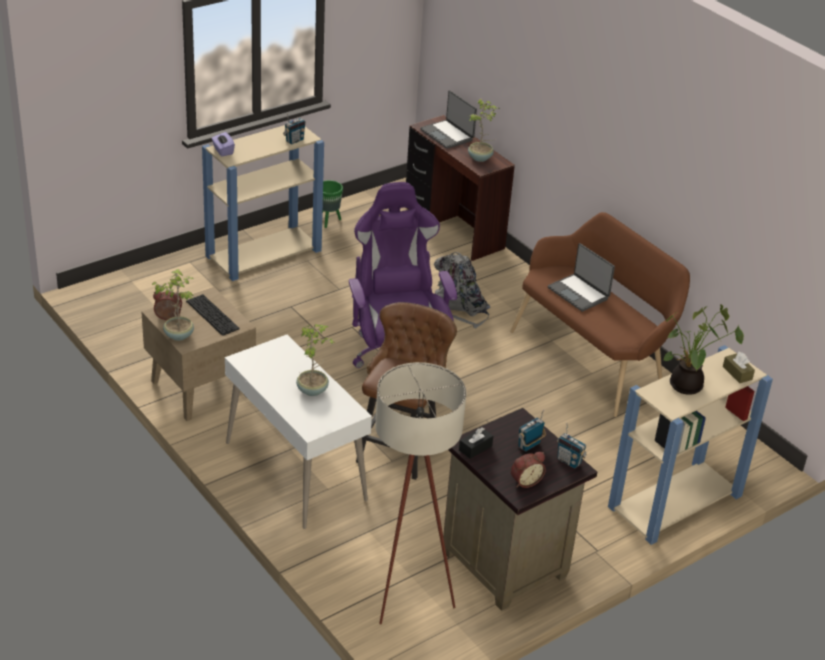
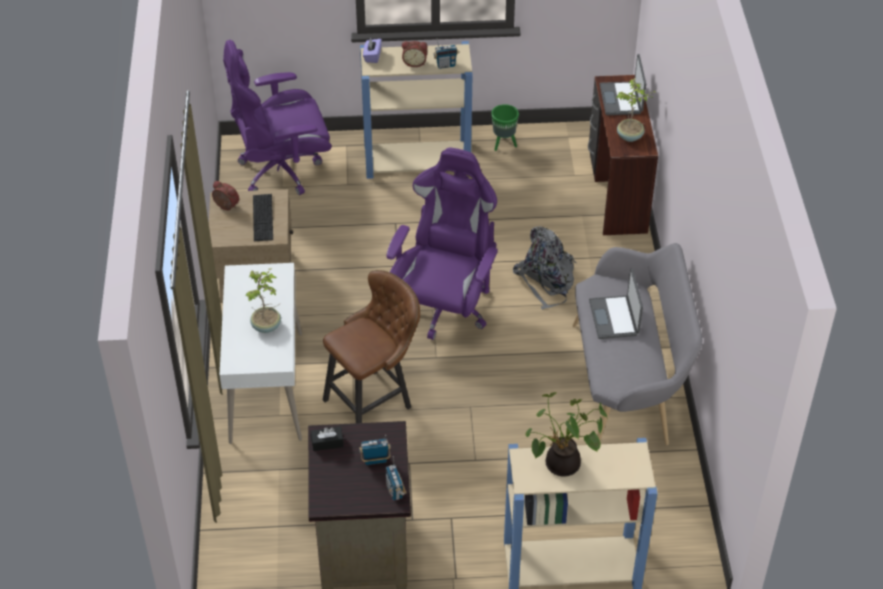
camera: 35 degrees right, 10 degrees up
(149, 297) = (284, 170): none -> purple office chair
(179, 335) = (220, 227): potted plant -> none
(406, 590) = (262, 537): beige floor lamp -> none
(525, 481) = (339, 493): alarm clock -> alarm clock (414, 62)
(592, 359) = (627, 386): brown bench -> grey bench
(737, 373) = (626, 472): brown tissue box -> none

